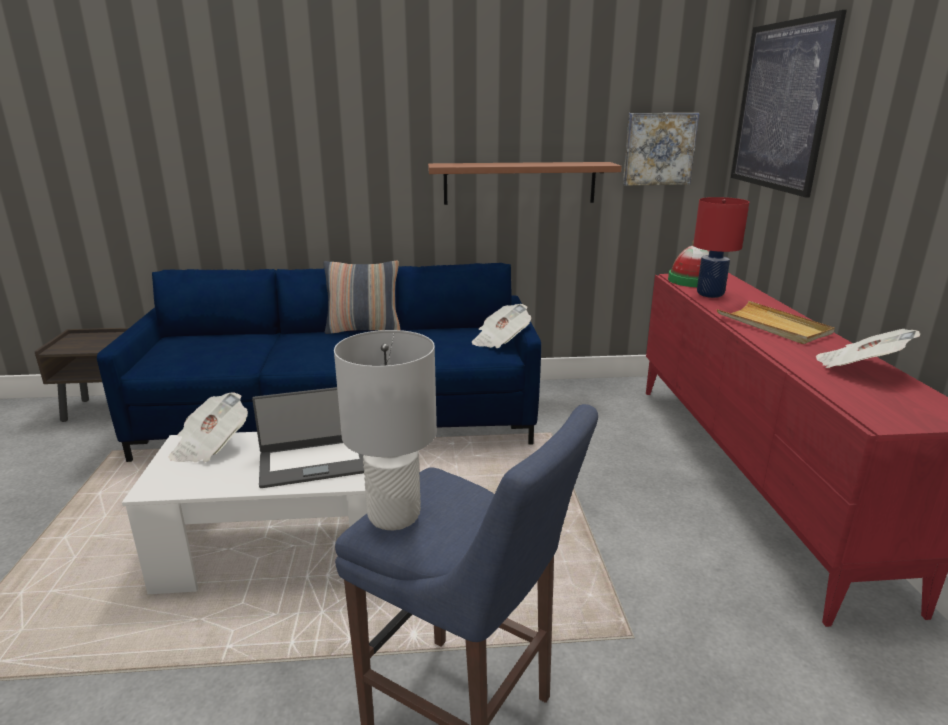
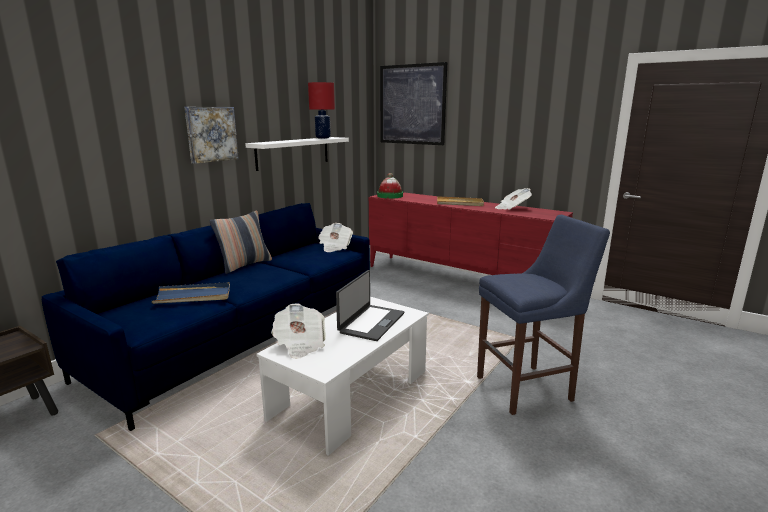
camera: 50 degrees left, 5 degrees down
(245, 348) = (193, 296): none -> blue tray
(395, 519) = (523, 288): grey table lamp -> none
(519, 183) = (293, 152): brown shelf -> white shelf
(659, 149) = (349, 128): picture -> picture (211, 134)
(710, 295) = (412, 199): red table lamp -> red table lamp (323, 138)

